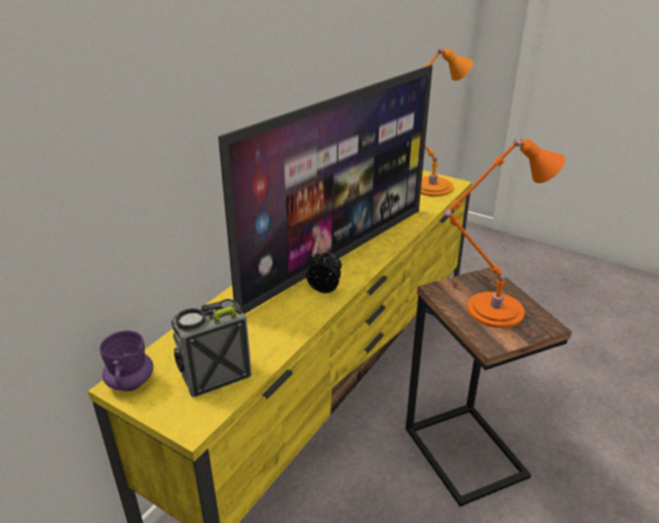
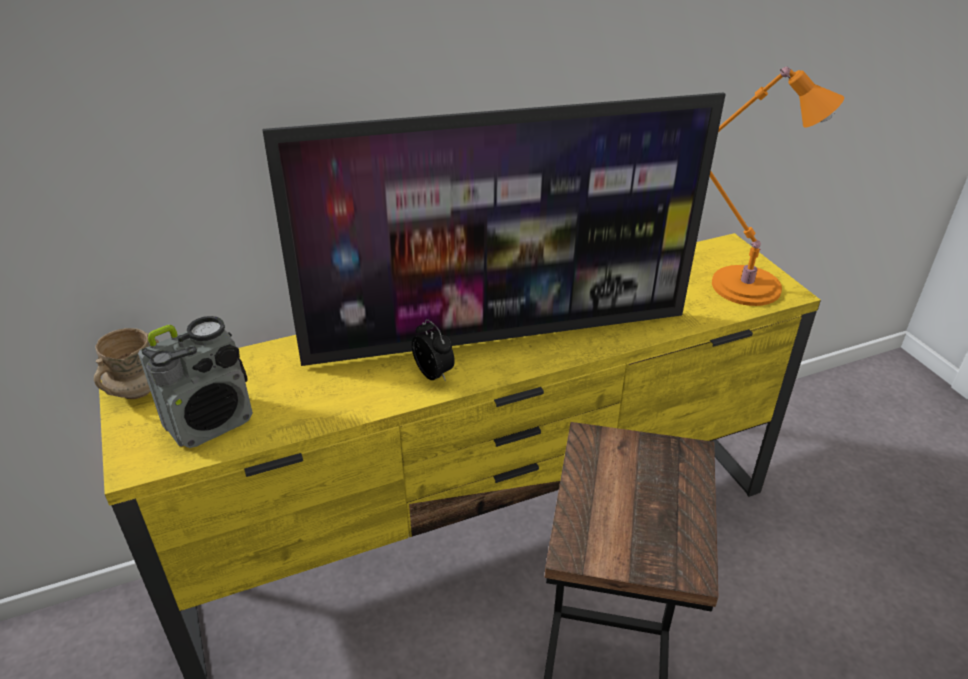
camera: 35 degrees right, 5 degrees up
(131, 382) = (137, 390): purple mug -> beige mug
(214, 376) = (211, 422): radio -> radio turned 135 degrees clockwise
(490, 310) = (629, 503): orange table lamp -> none

